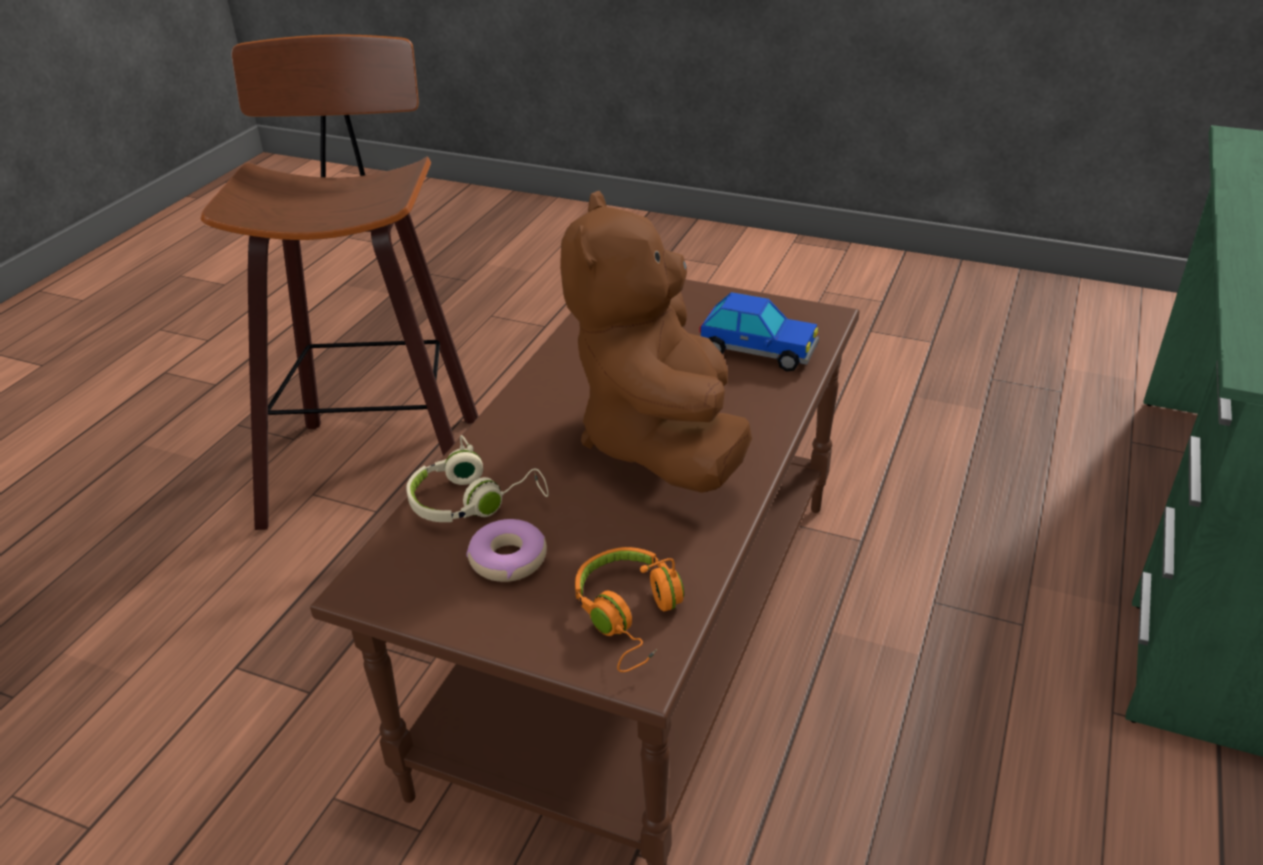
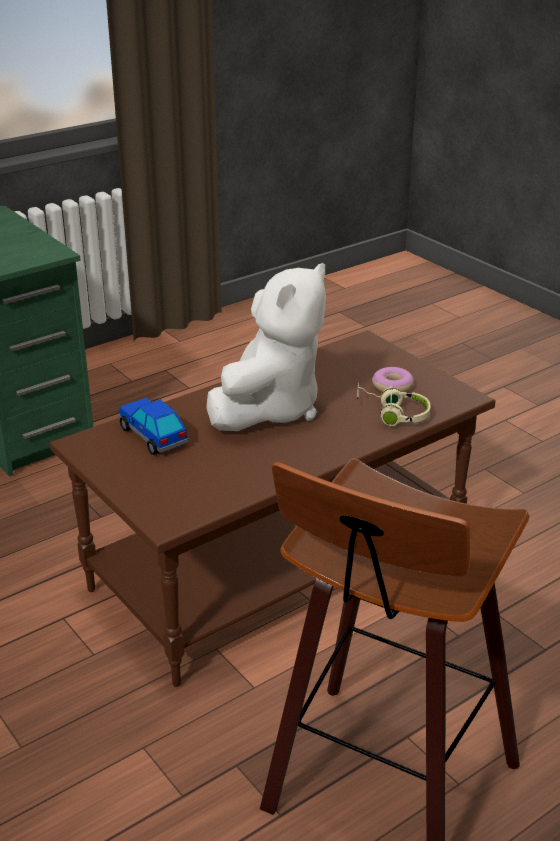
camera: 150 degrees left, 5 degrees down
(631, 617) = (355, 354): orange headphones -> none
(661, 441) = (270, 409): brown plush toy -> white plush toy

